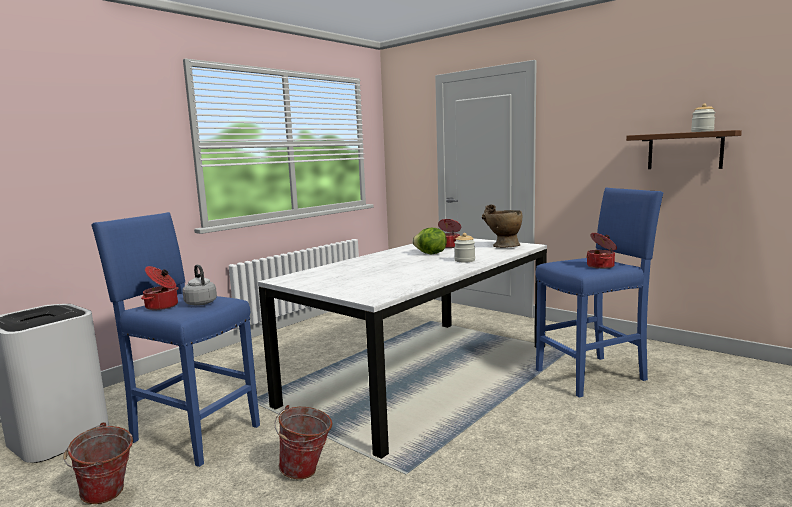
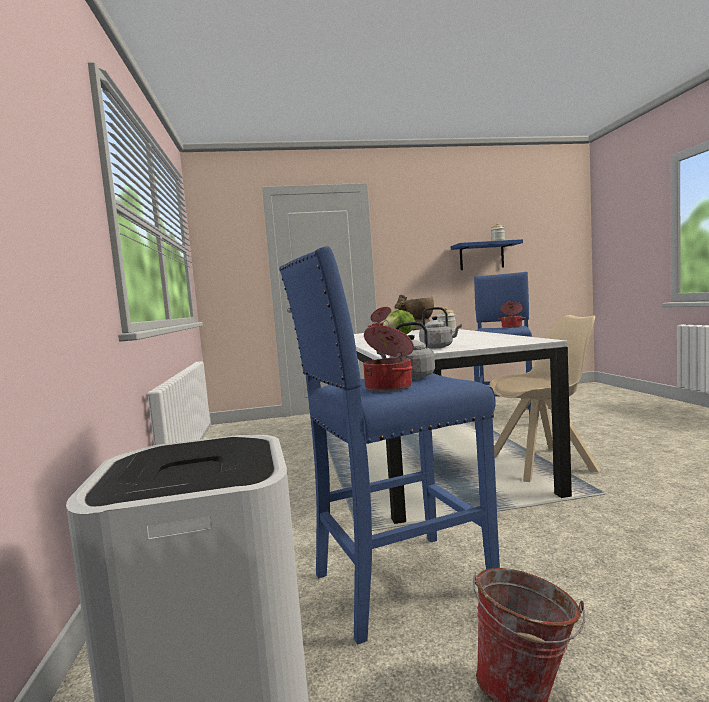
camera: 50 degrees left, 5 degrees down
(307, 472) = (569, 532): bucket -> none
(323, 281) = (438, 347): none -> grey kettle
(456, 429) = (544, 463): none -> beige chair
(685, 151) = (481, 256): brown shelf -> blue shelf

